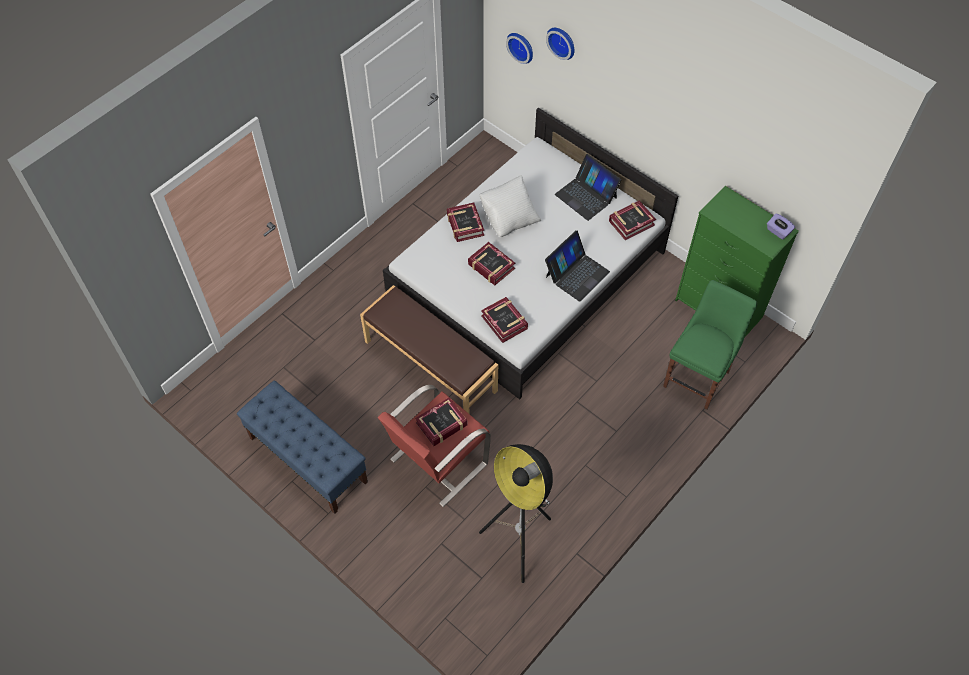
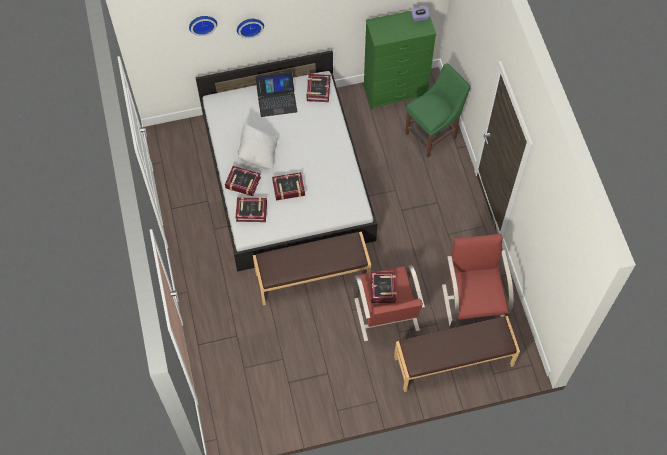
camera: 55 degrees left, 5 degrees up
(307, 459) = (328, 392): blue bench -> none
(429, 565) = (453, 362): none -> brown bench
(504, 322) = (337, 207): book -> book (251, 211)
(519, 543) = (473, 302): floor lamp -> red armchair
(521, 46) = (165, 49): wall clock -> wall clock (249, 26)
(576, 274) = (332, 144): laptop -> none
(698, 376) = (433, 134): green chair -> green chair turned 75 degrees clockwise

